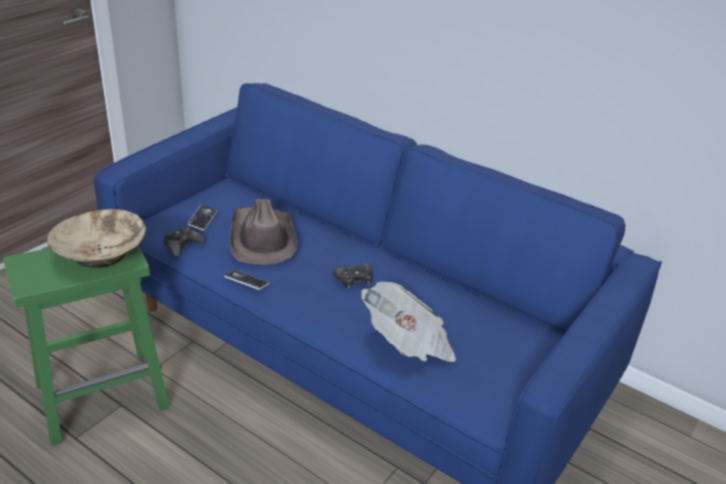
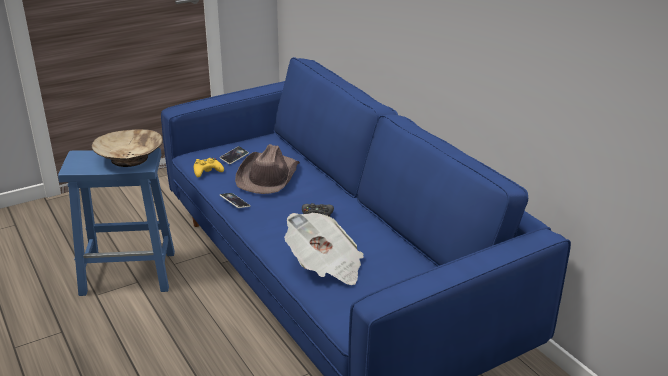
camera: 25 degrees right, 5 degrees down
(104, 394) = (130, 273): green stool -> blue stool
(182, 245) = (207, 171): black game controller -> yellow game controller

